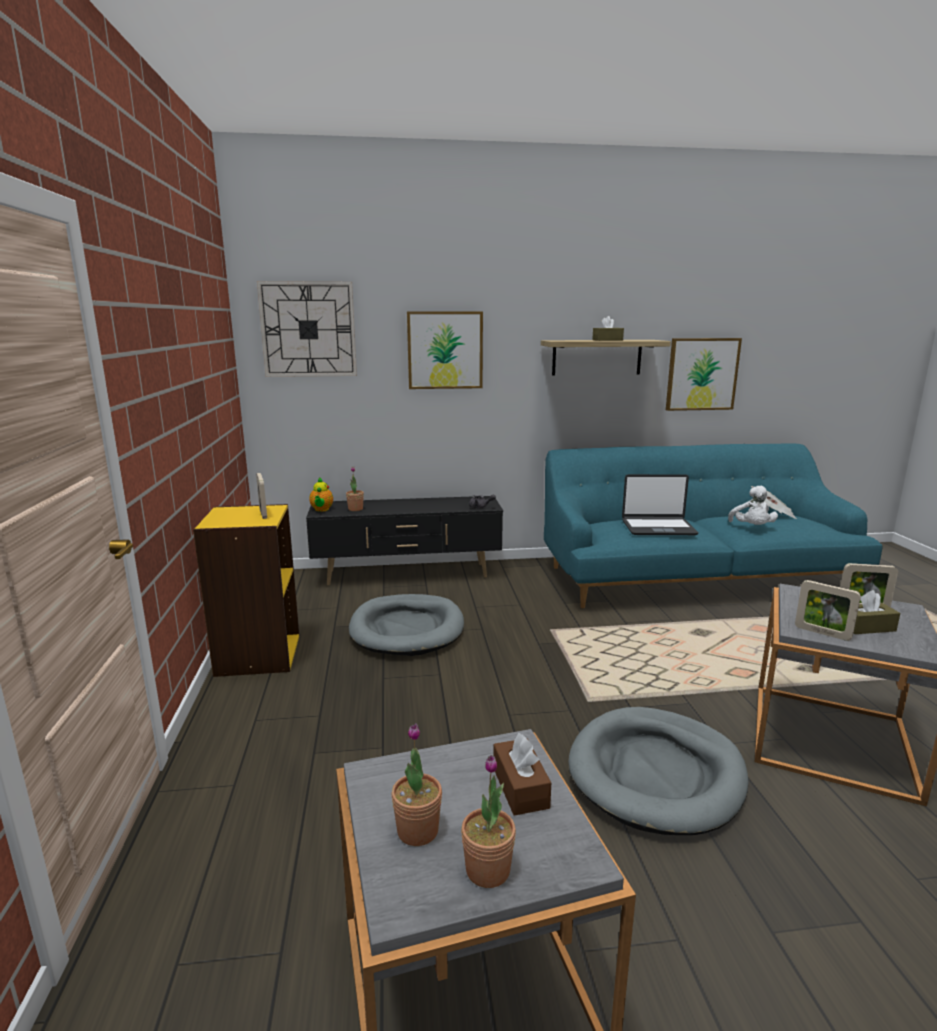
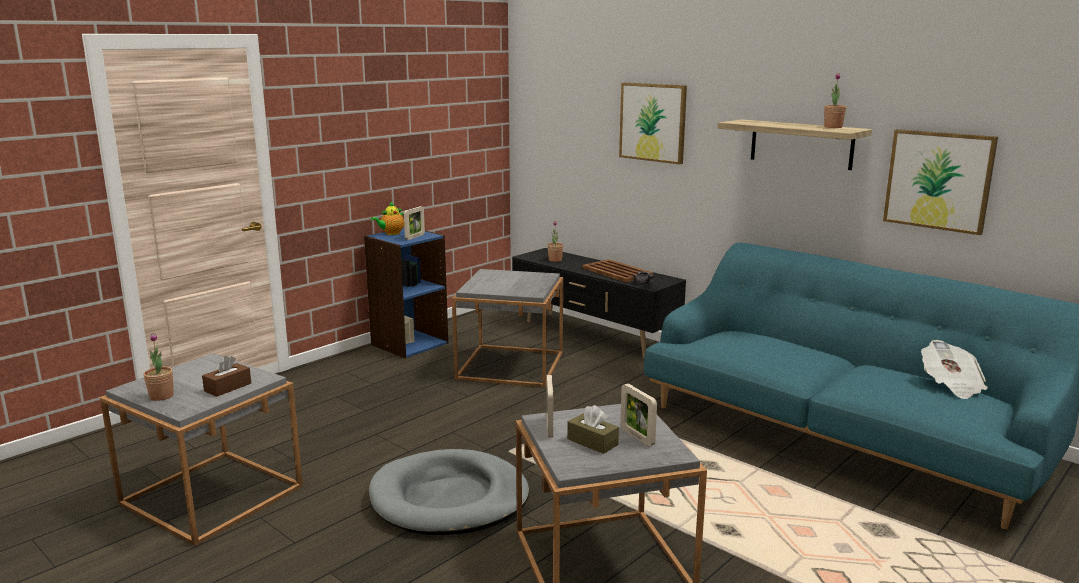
camera: 50 degrees right, 0 degrees up
(257, 655) = (409, 343): yellow bookcase -> blue bookcase
(308, 329) = (553, 95): wall clock -> none
(321, 510) = (534, 254): teapot -> teapot (391, 233)
(407, 629) = (510, 365): grey dog bed -> grey side table
(417, 831) = (176, 378): potted plant -> potted plant (833, 127)
(433, 504) = (617, 272): none -> brown tray
(607, 340) = (796, 125): brown tissue box -> none
(658, 527) = (764, 350): laptop -> none
(752, 528) = (869, 384): white plush toy -> none

